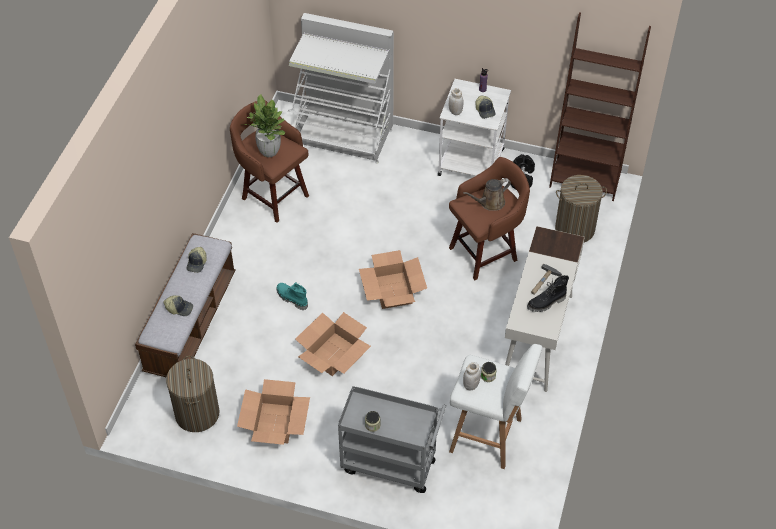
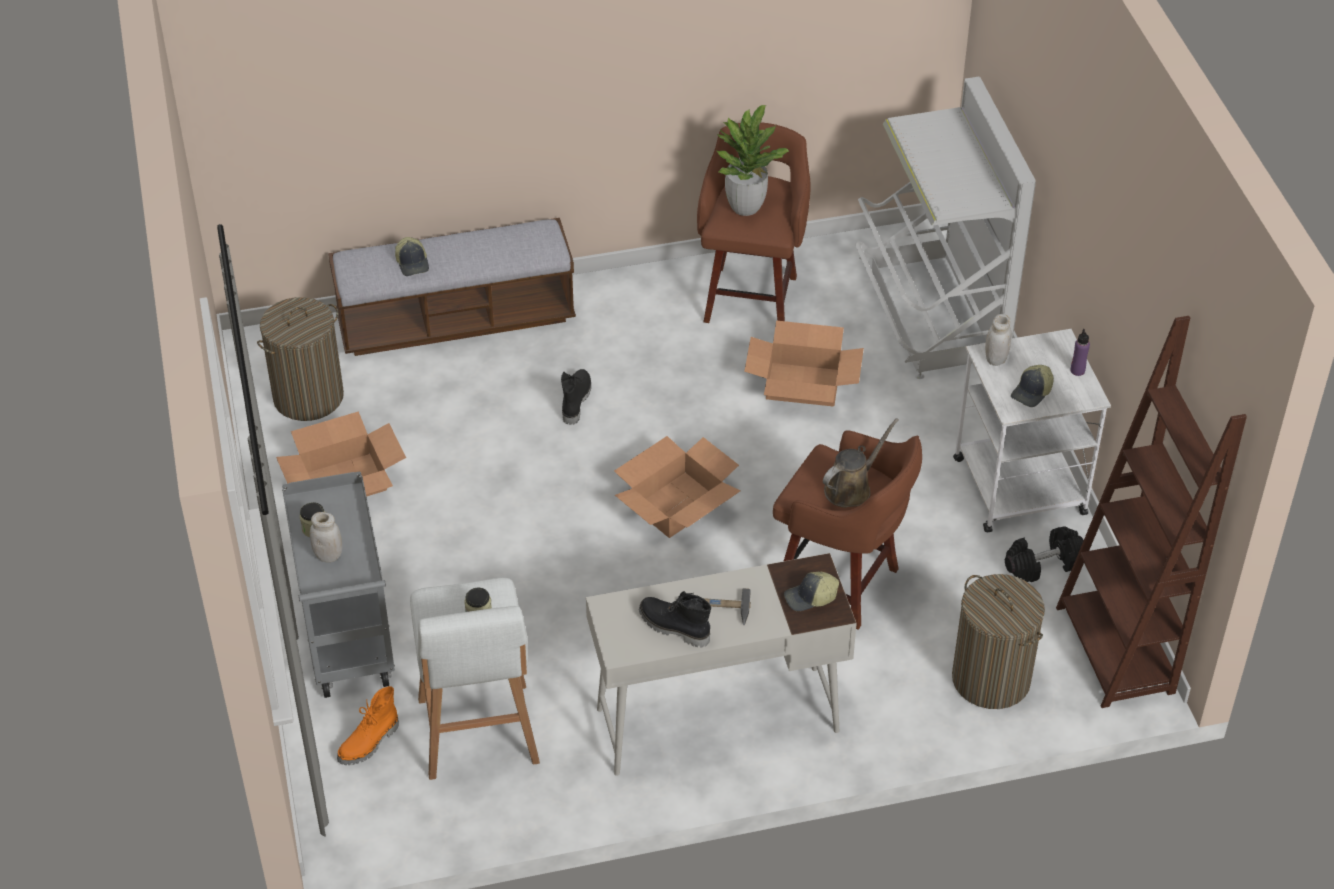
camera: 60 degrees right, 5 degrees down
(197, 263) = (504, 244): cap -> cap (810, 598)
(291, 299) = (575, 401): turquoise boot -> black boot
(333, 354) = (508, 490): cardboard box -> cardboard box (802, 384)
(465, 485) = (369, 743): none -> orange boot
(471, 385) = (447, 601): white jar -> white jar (328, 555)
(490, 203) = (851, 488): brown watering can -> brown watering can turned 105 degrees clockwise

